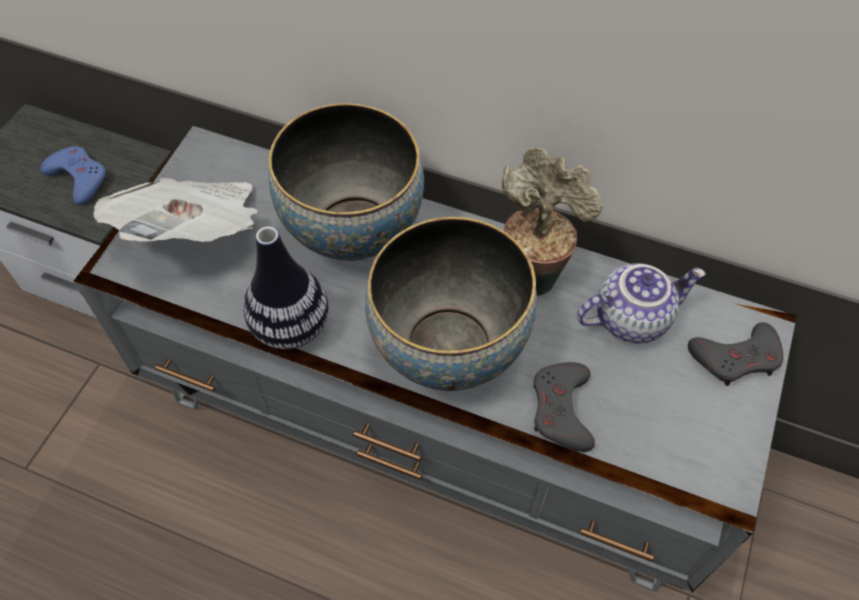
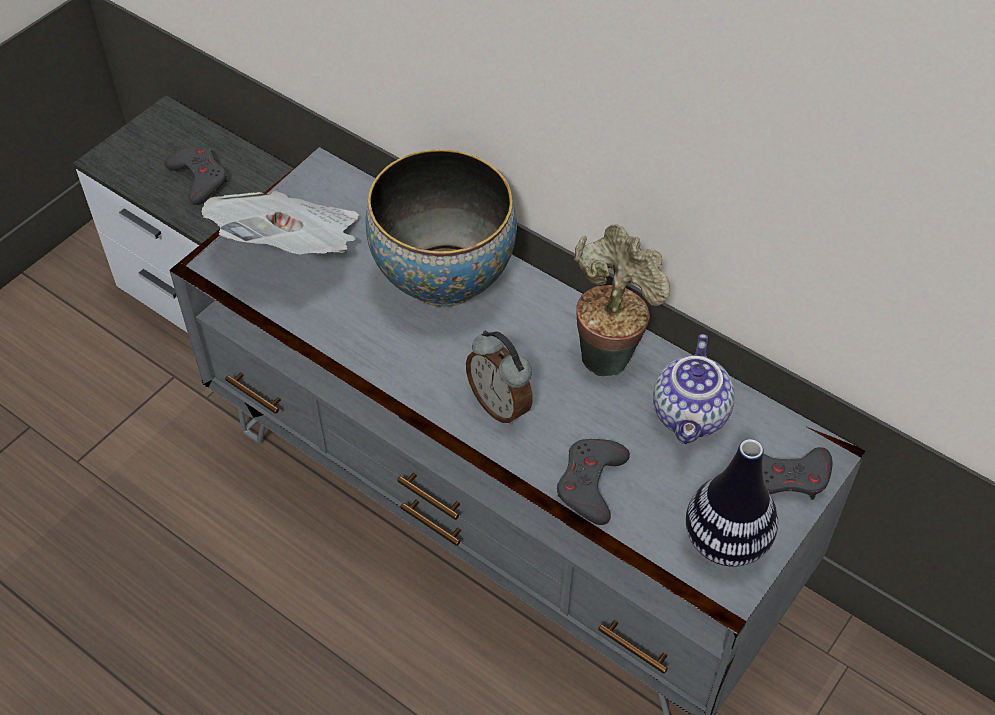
camera: 15 degrees right, 5 degrees down
(78, 178) = (199, 178): blue game controller -> grey game controller
(290, 326) = (357, 353): vase -> vase (725, 541)
(449, 348) = (500, 405): bowl -> alarm clock
(631, 317) = (692, 416): teapot -> teapot turned 105 degrees clockwise

